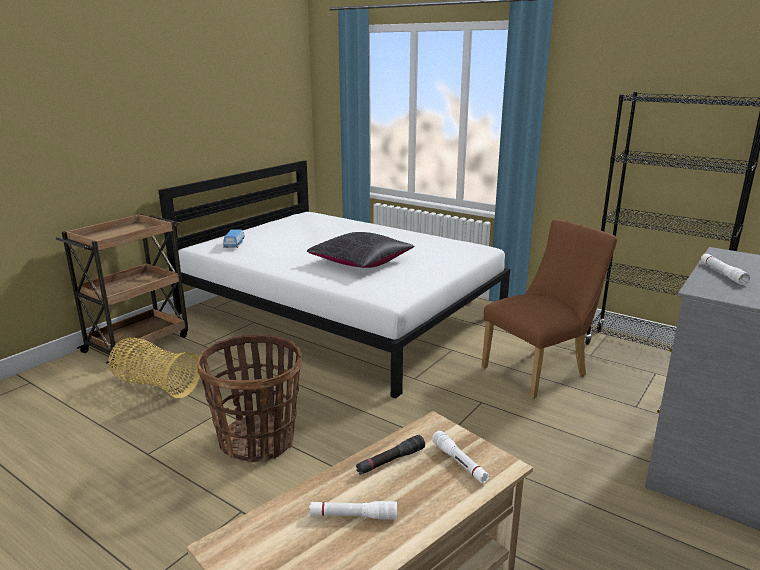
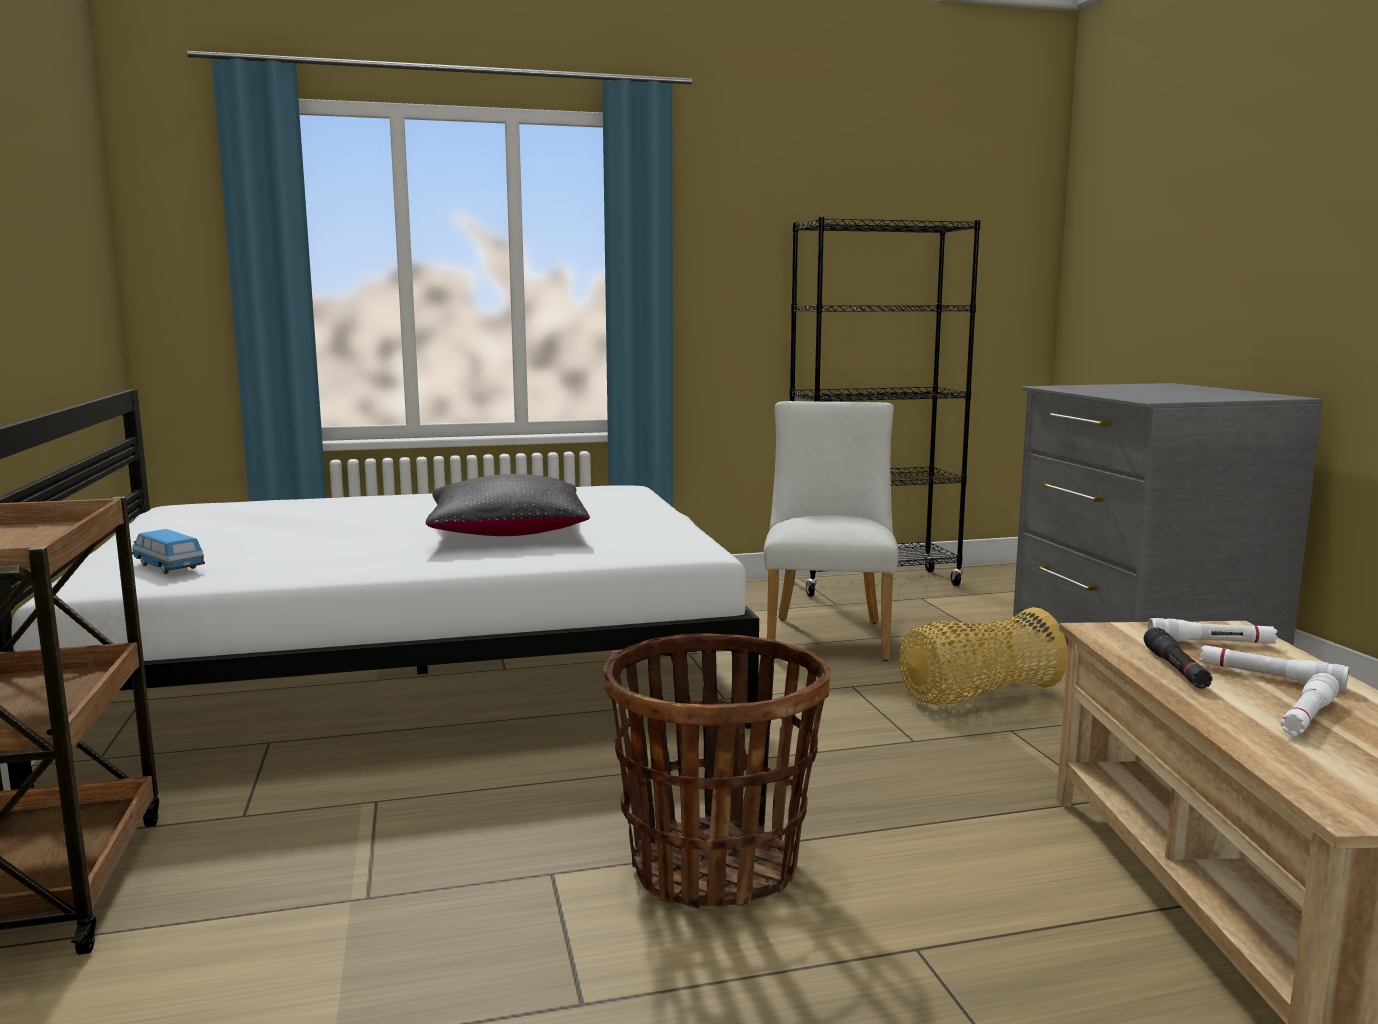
camera: 50 degrees left, 10 degrees down
(155, 385) = (301, 917): basket -> basket (976, 695)
(540, 370) = (828, 634): brown chair -> white chair
(722, 273) = (1111, 393): white flashlight -> white flashlight (1270, 678)

